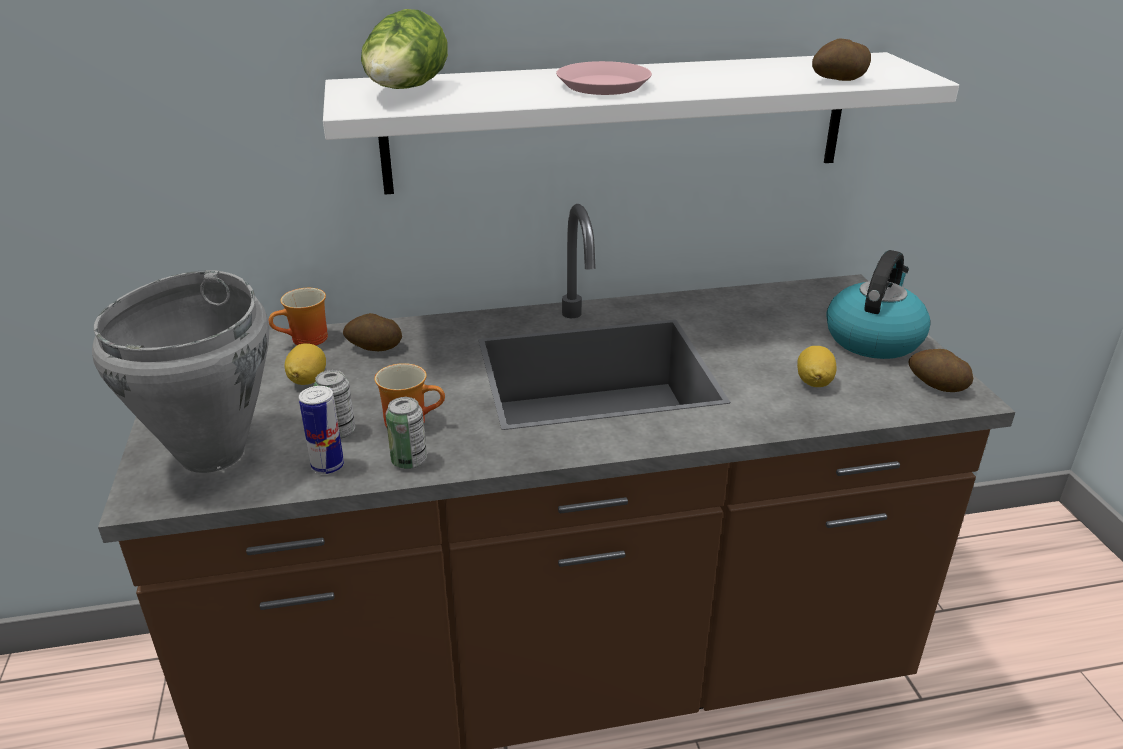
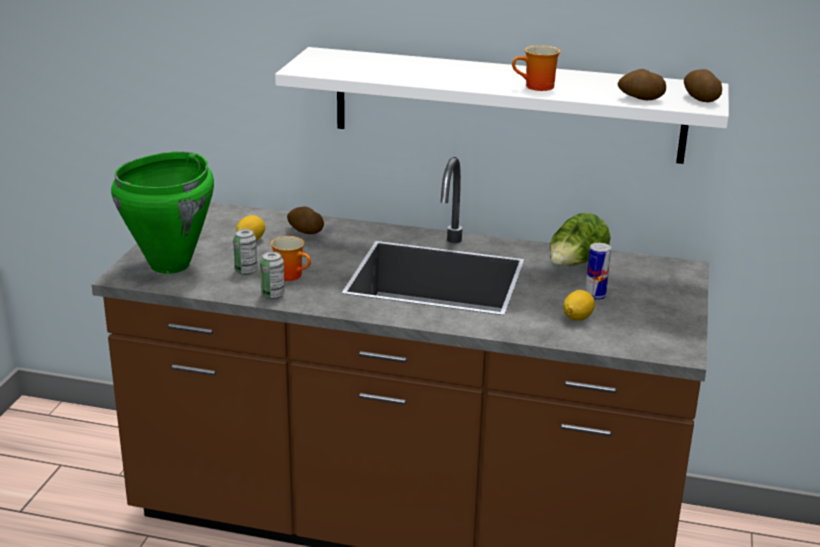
camera: 25 degrees right, 5 degrees down
(214, 453) = (171, 265): grey cooking pot -> green cooking pot
(307, 341) = (268, 218): mug -> mug (537, 87)
(327, 466) = (226, 286): can -> can (595, 296)
(405, 91) = (343, 62): lettuce -> lettuce (575, 264)
(604, 85) = (471, 77): pink plate -> none
(873, 338) = (658, 303): kettle -> none
(936, 385) = (666, 341): potato -> potato (700, 99)

